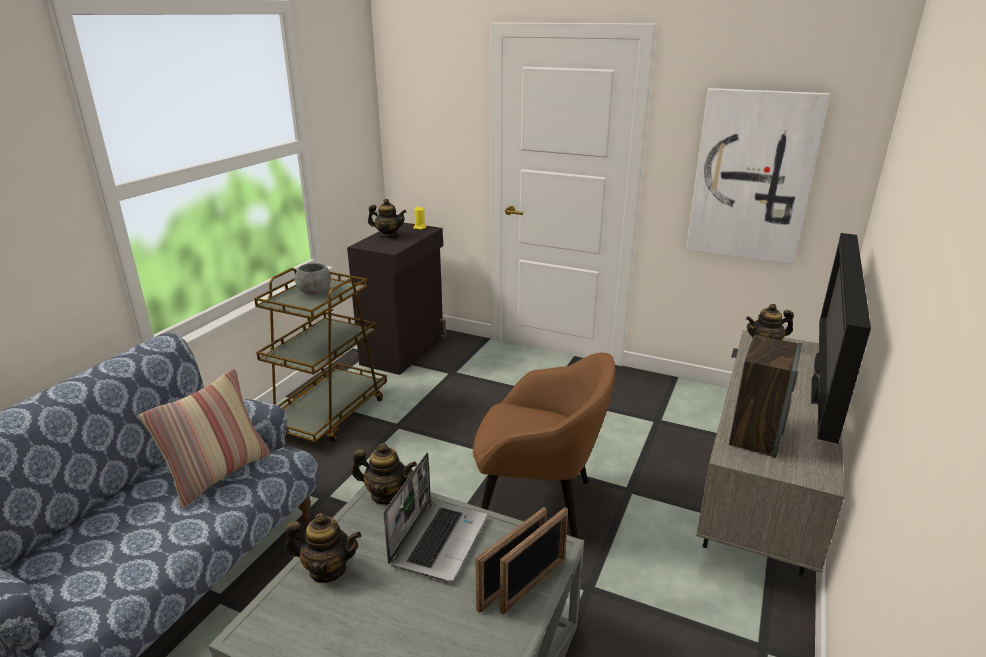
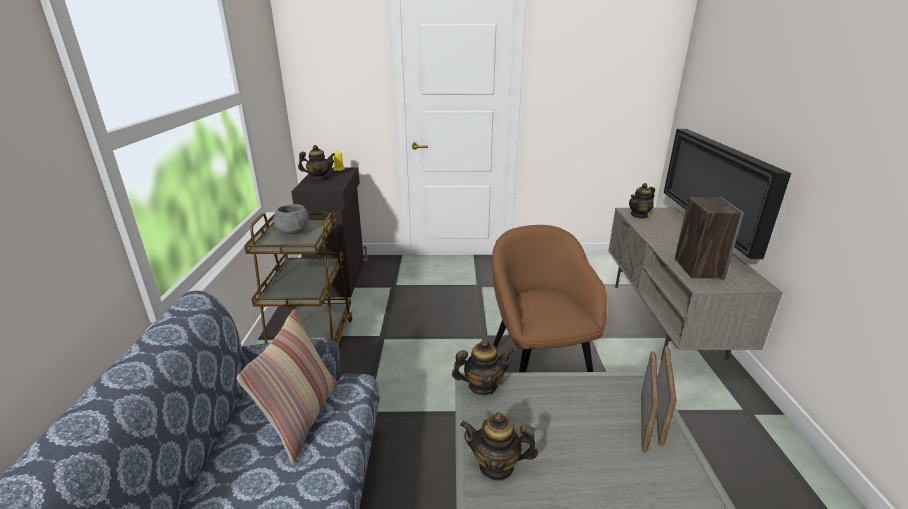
camera: 25 degrees left, 0 degrees up
(327, 569) = (496, 466): teapot -> teapot turned 150 degrees counterclockwise
(438, 539) = (558, 407): laptop -> none
(538, 506) = (539, 366): brown armchair -> brown armchair turned 90 degrees counterclockwise
(752, 176) = (599, 99): picture -> none

